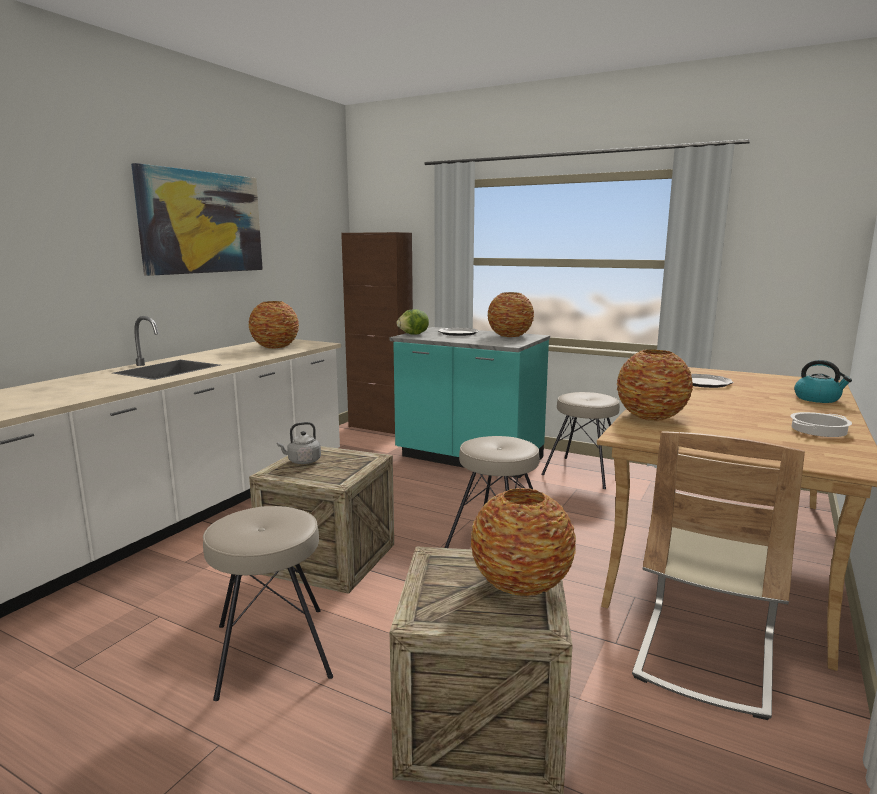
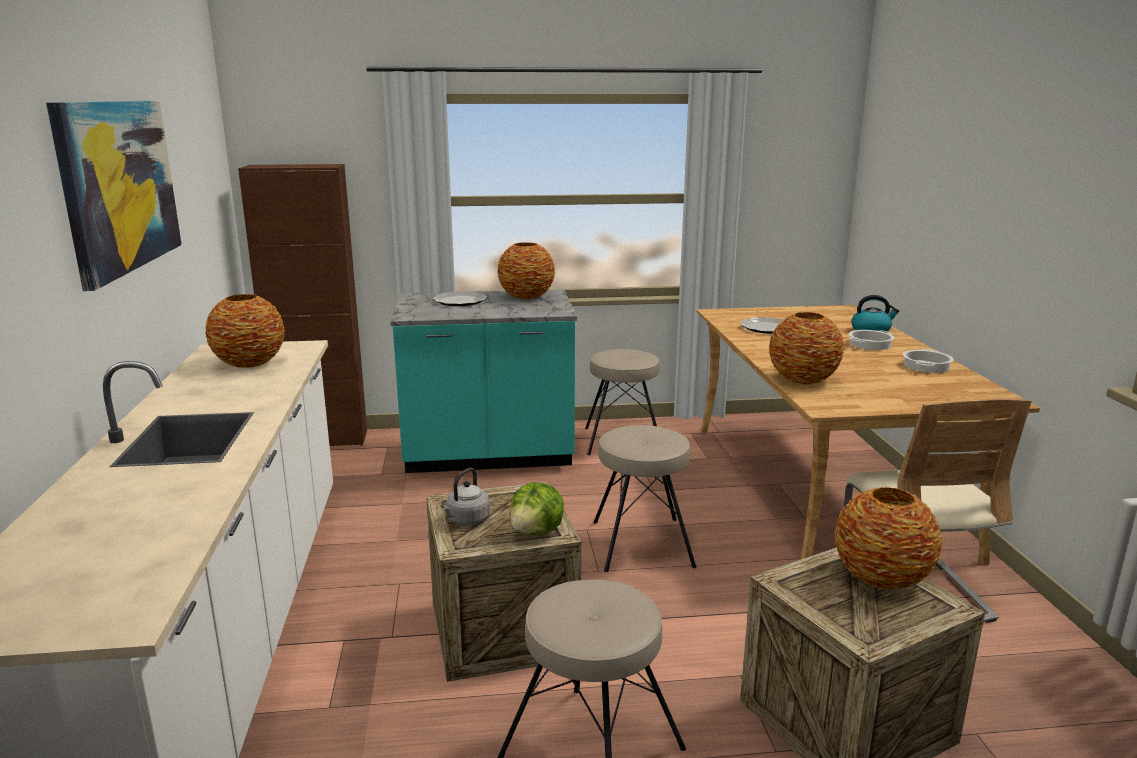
camera: 35 degrees left, 5 degrees up
(414, 334) = (411, 311): lettuce -> lettuce (537, 532)
(790, 406) = (869, 344): none -> cooking pot

